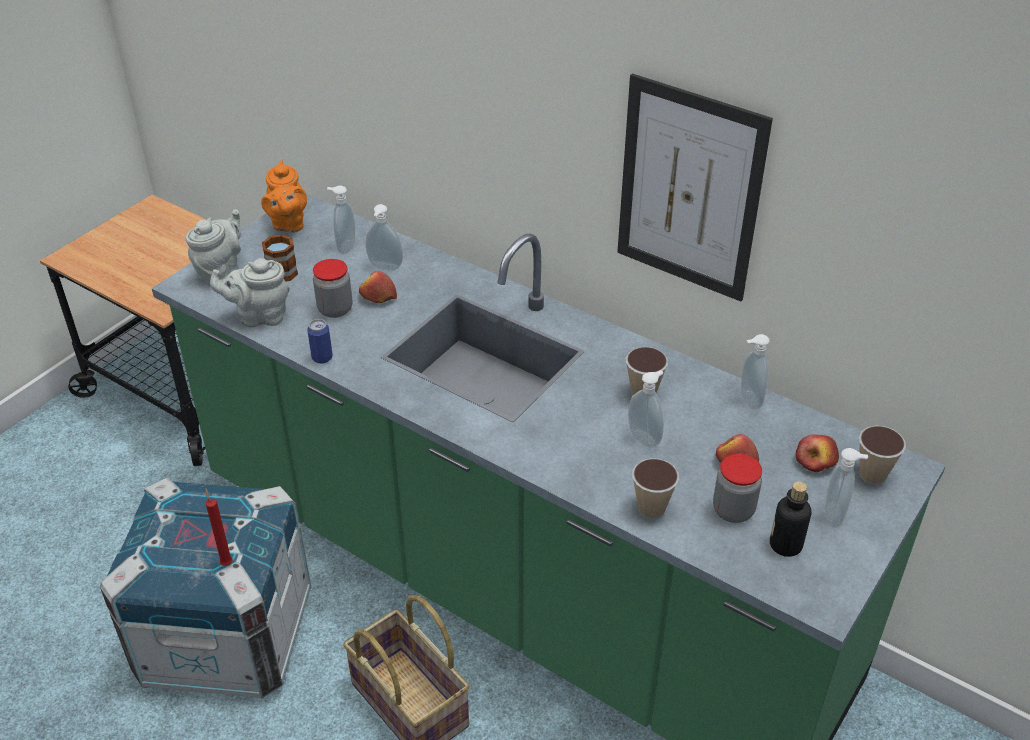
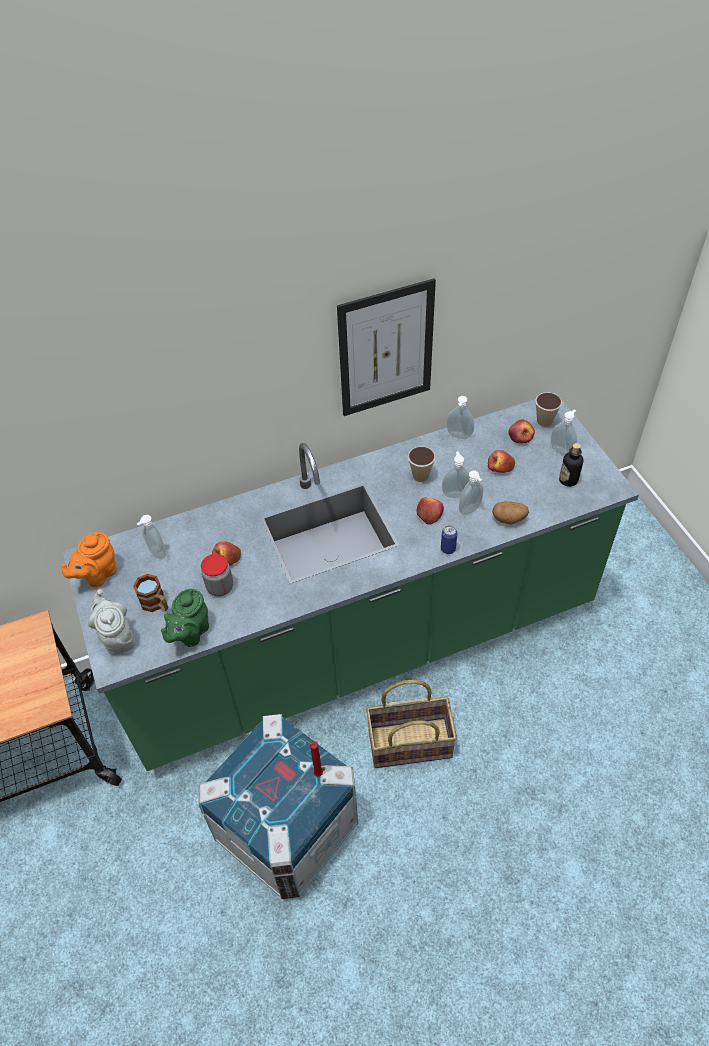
camera: 55 degrees left, 10 degrees up
(259, 316) = (190, 633): grey teapot -> green teapot
(288, 224) = (97, 575): orange teapot -> orange teapot turned 105 degrees clockwise
(322, 358) = (264, 615): can -> can (448, 549)
(384, 268) = (200, 541): soap dispenser -> soap dispenser (471, 510)
(589, 427) = (429, 513): none -> apple
(651, 509) = (509, 519): cup -> potato
(733, 510) = (532, 487): jar -> none

